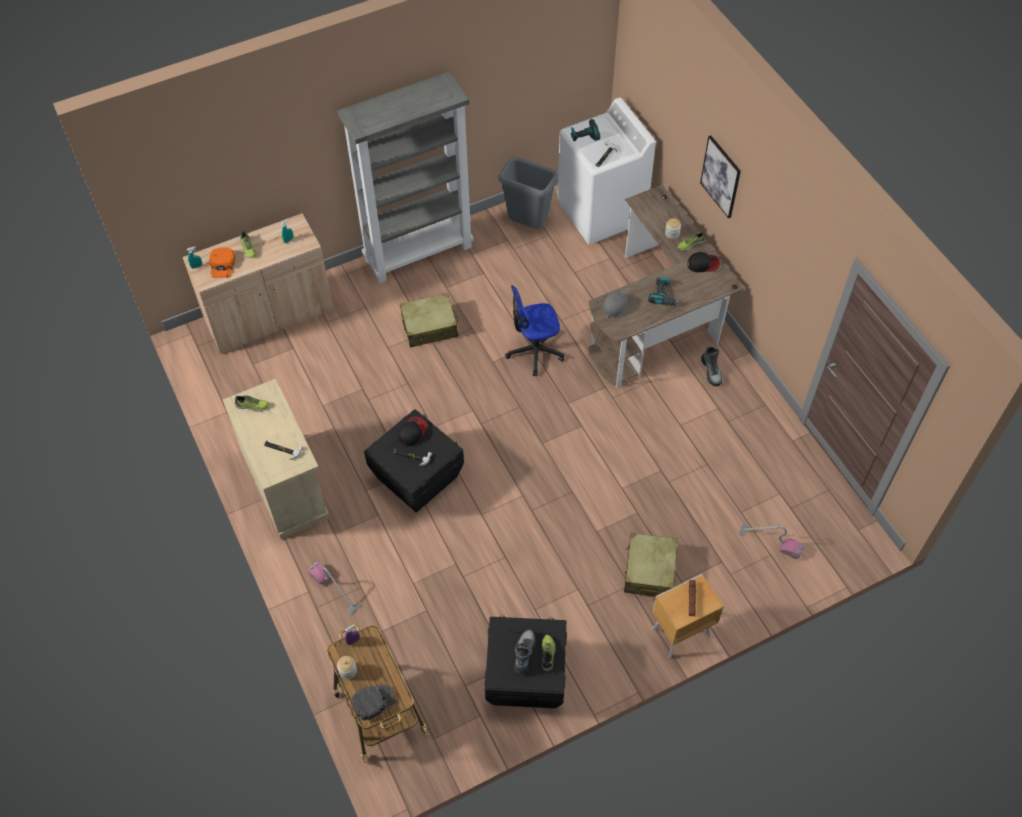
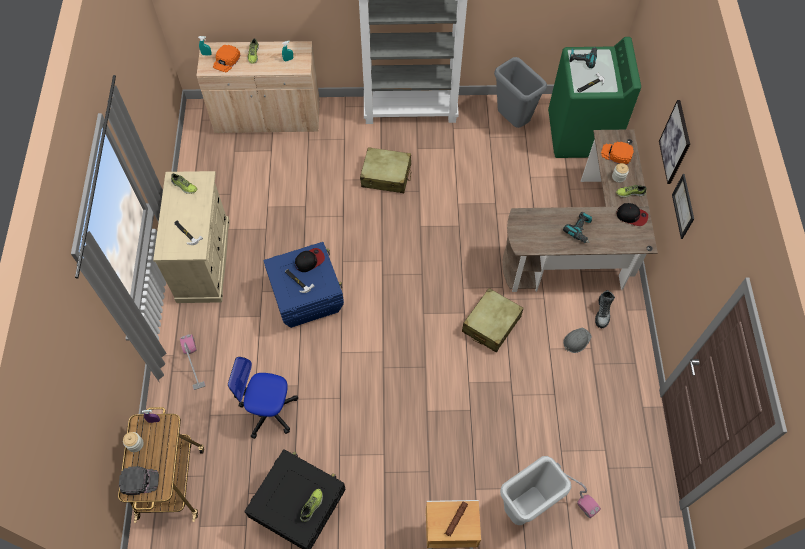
camera: 25 degrees right, 5 degrees up
(417, 477) = (307, 298): black storage box -> blue storage box
(524, 653) = (293, 495): boot -> none
(534, 351) = (460, 231): office chair -> office chair (269, 410)
(601, 213) = (581, 134): white washing machine -> green washing machine
(614, 306) = (531, 222): grey hard hat -> grey hard hat (576, 340)
(649, 571) = (452, 467): beige suitcase -> beige suitcase (491, 324)
(658, 213) = (616, 154): none -> orange cap
(735, 578) = (524, 509): none -> grey trash can
(756, 230) = (683, 206): none -> picture

